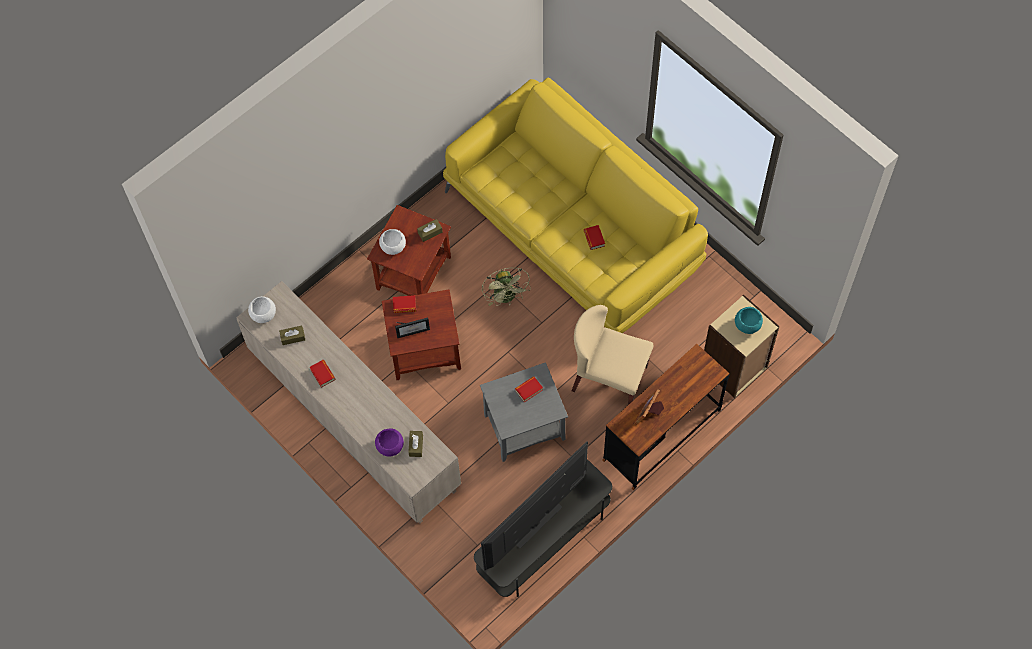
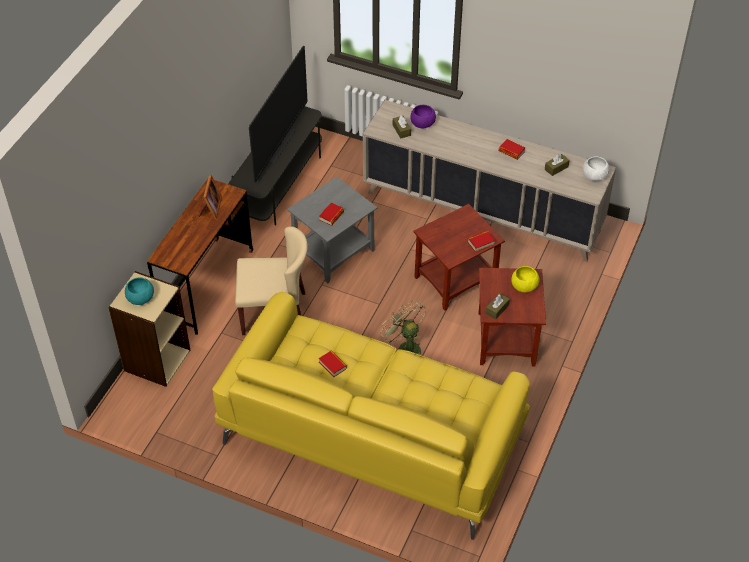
camera: 155 degrees right, 15 degrees down
(393, 246) = (524, 286): white bowl -> yellow bowl
(413, 330) = (461, 227): picture frame -> none

